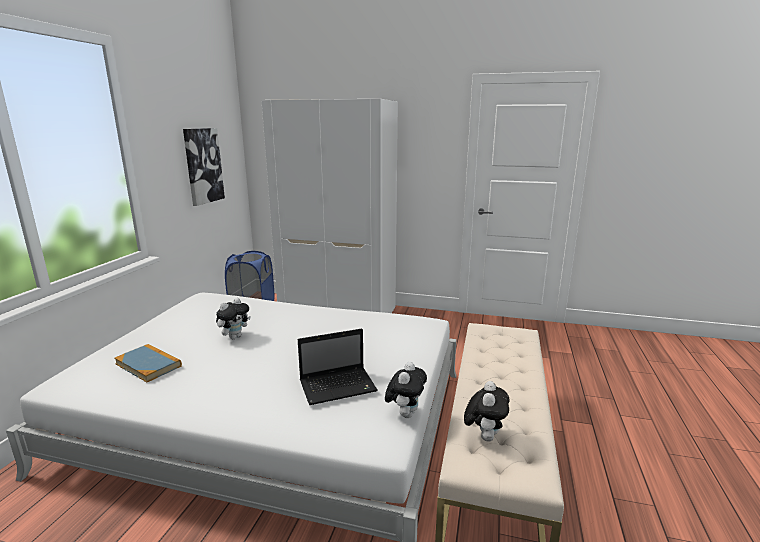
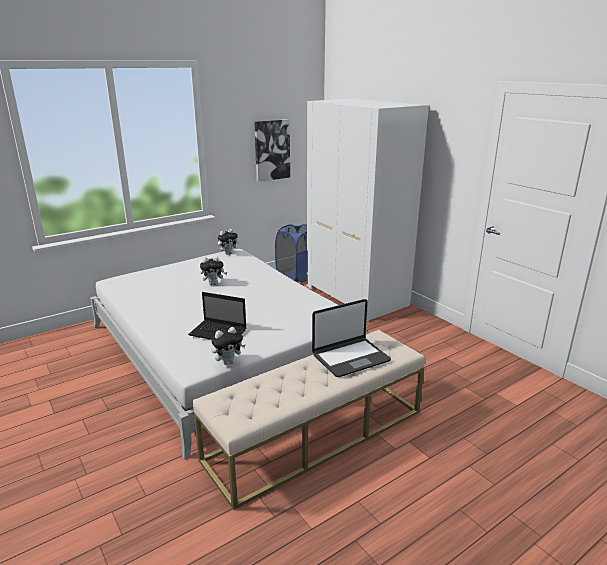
camera: 40 degrees right, 5 degrees up
(148, 365) = (155, 285): book -> none
(484, 436) = (248, 394): plush toy -> plush toy (228, 253)
(498, 355) = (350, 357): none -> laptop

